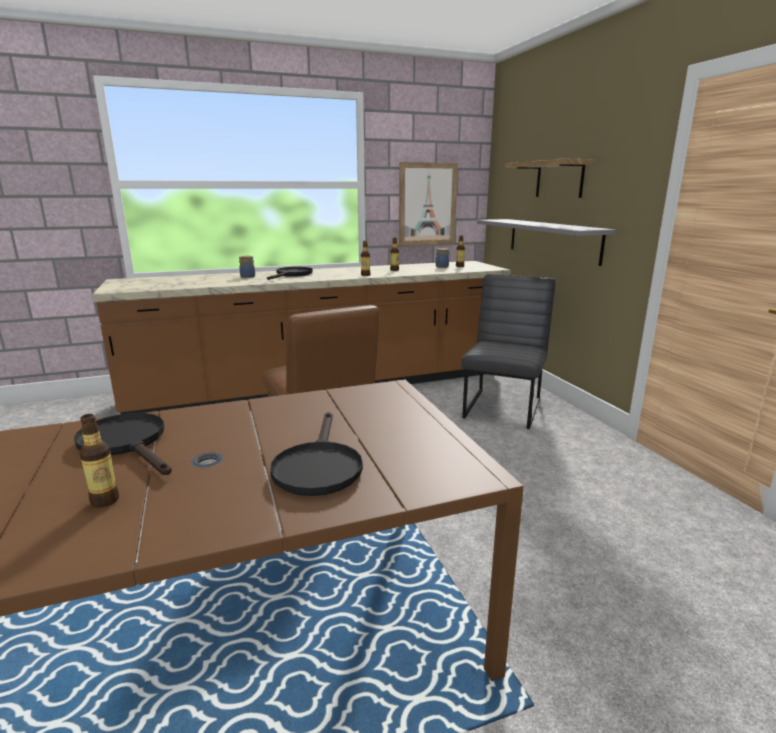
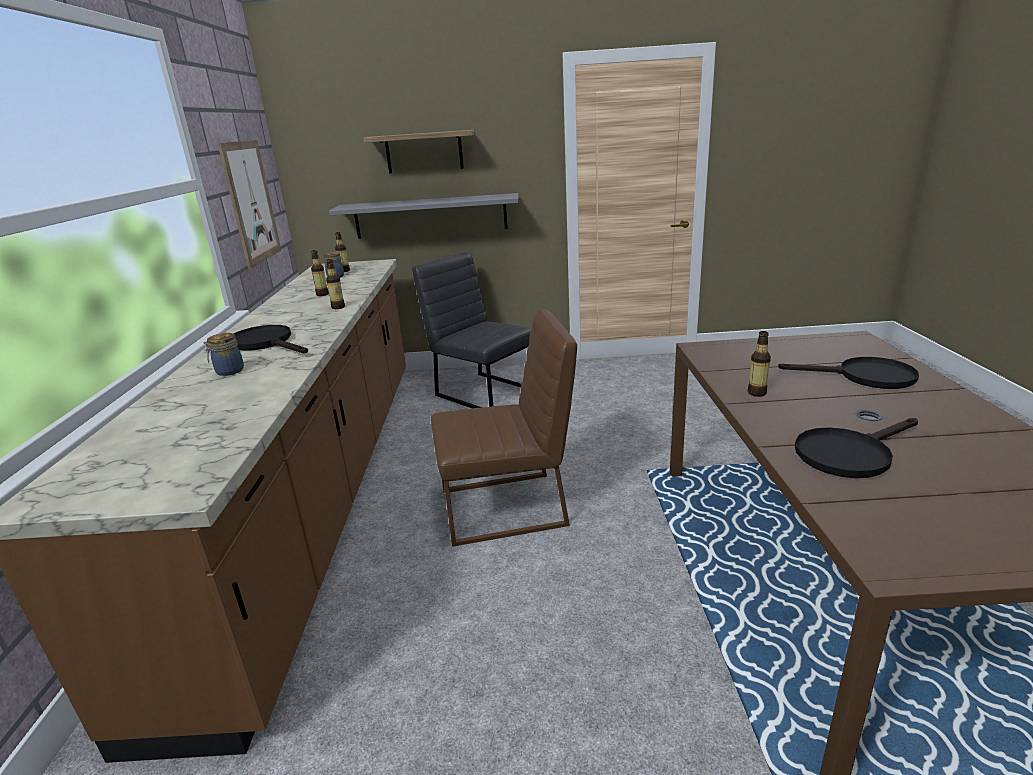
camera: 70 degrees left, 5 degrees up
(105, 500) = (962, 450): bottle -> bottle (756, 393)

